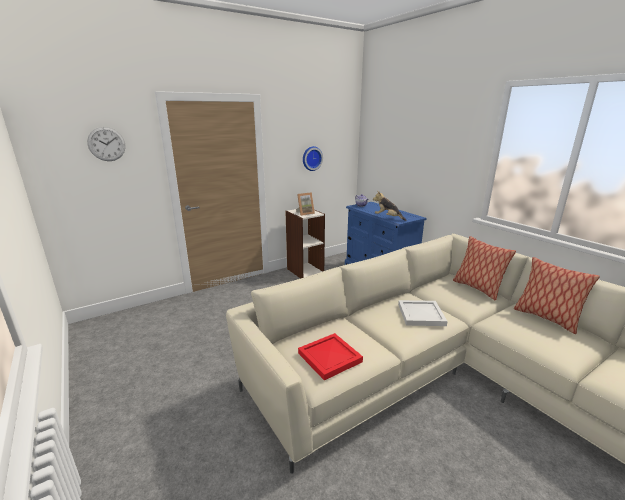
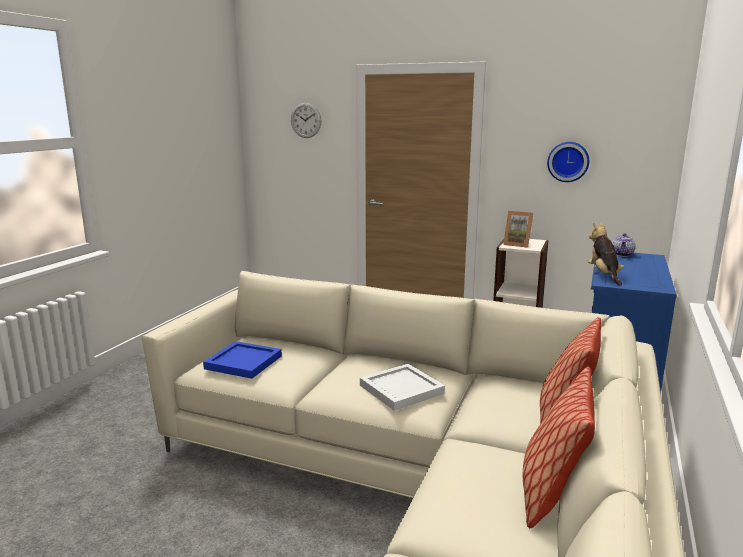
camera: 55 degrees right, 5 degrees down
(329, 358) = (242, 362): red tray -> blue tray

